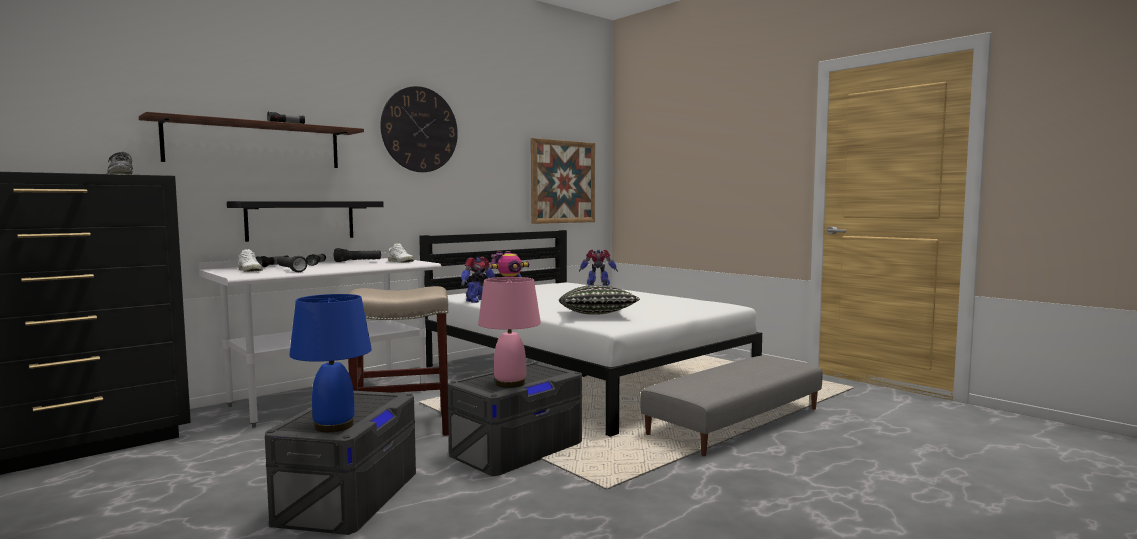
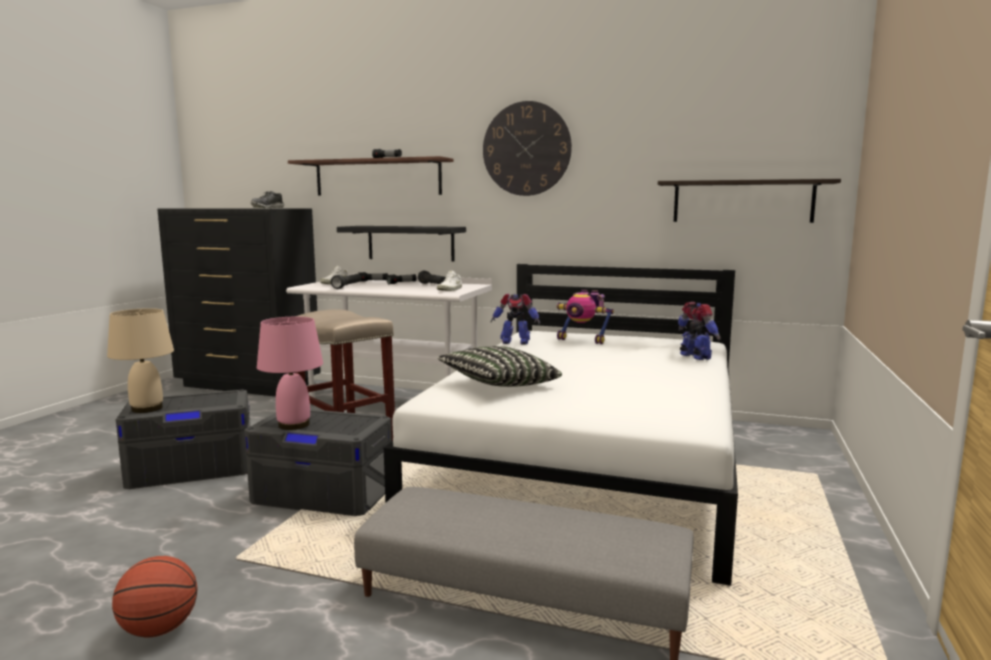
camera: 60 degrees right, 5 degrees up
(333, 426) = (147, 408): blue table lamp -> beige table lamp
(563, 182) = (742, 201): picture -> shelf
(698, 522) = (159, 629): none -> basketball

